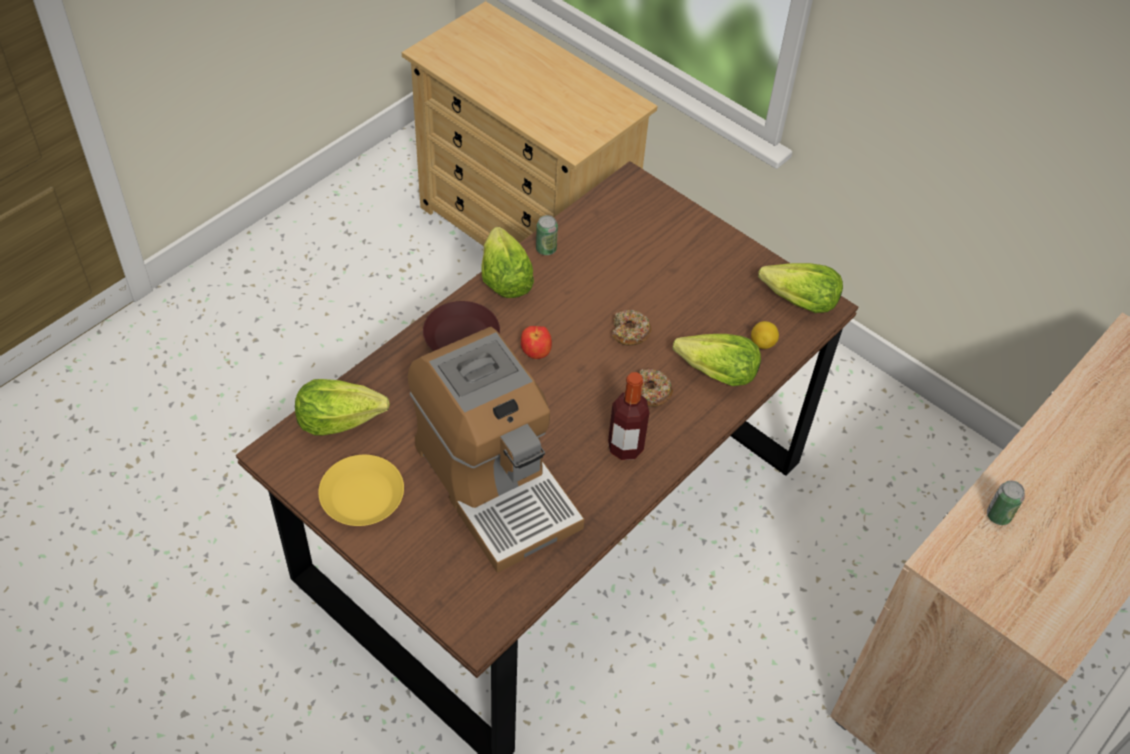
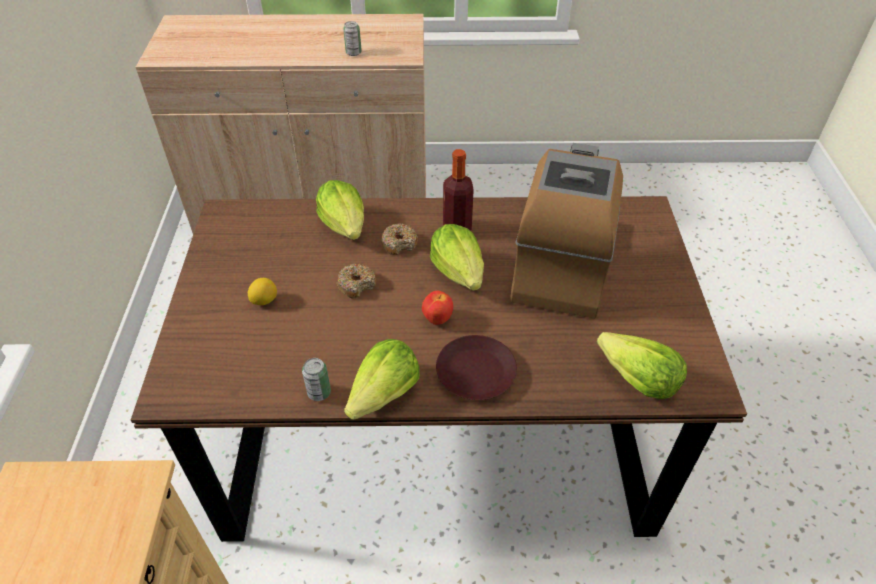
camera: 130 degrees left, 5 degrees down
(363, 495) = (662, 316): yellow plate -> none
(762, 343) = (292, 220): lemon -> lemon (264, 300)
(799, 302) = (229, 224): lettuce -> lettuce (459, 272)

